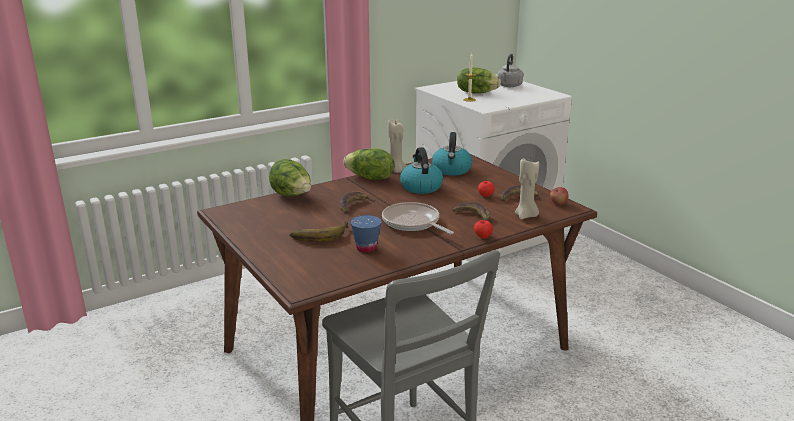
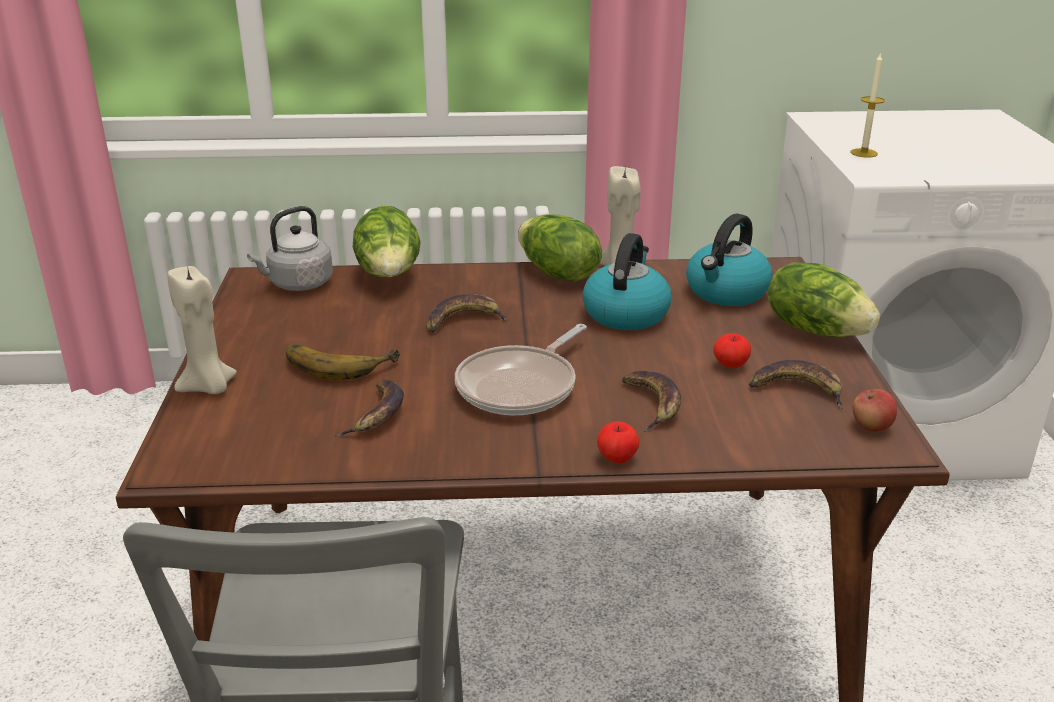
camera: 30 degrees right, 5 degrees up
(366, 248) = (377, 415): blue cup -> banana
(413, 223) = (521, 386): frying pan -> frying pan turned 135 degrees counterclockwise
(476, 93) = (898, 141): lettuce -> lettuce (816, 329)
(509, 86) = (988, 138): grey kettle -> grey kettle (298, 284)
(526, 216) = (764, 436): beige candle -> beige candle (209, 387)

